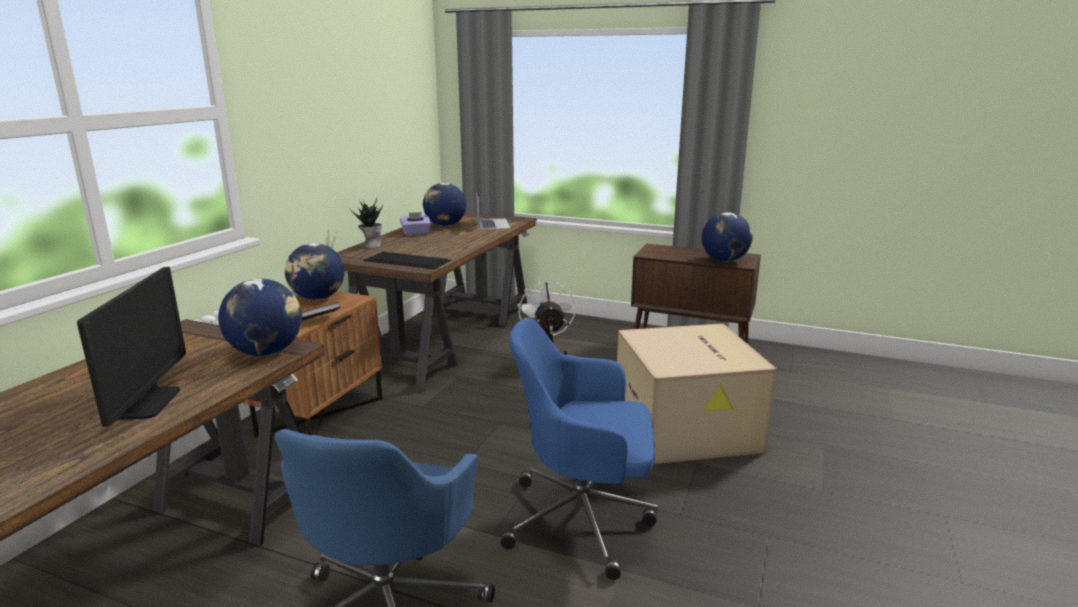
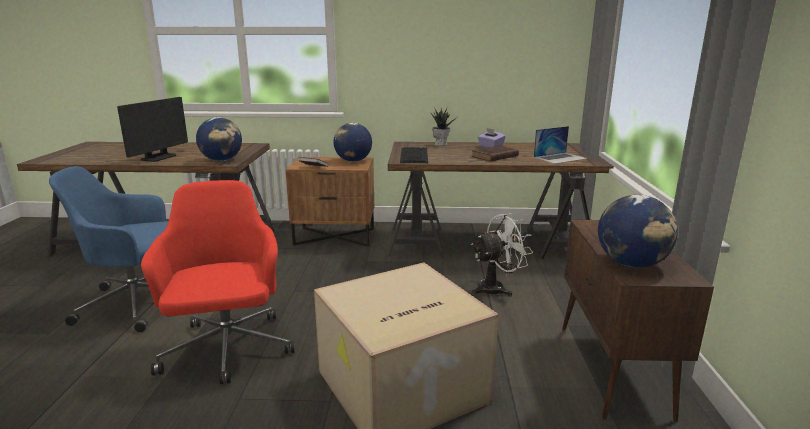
camera: 70 degrees right, 0 degrees up
(147, 403) = (158, 157): monitor -> monitor turned 45 degrees counterclockwise
(445, 225) = (528, 149): globe -> none
(458, 238) = (493, 156): none -> brown book
(583, 519) = (228, 350): blue office chair -> red office chair

